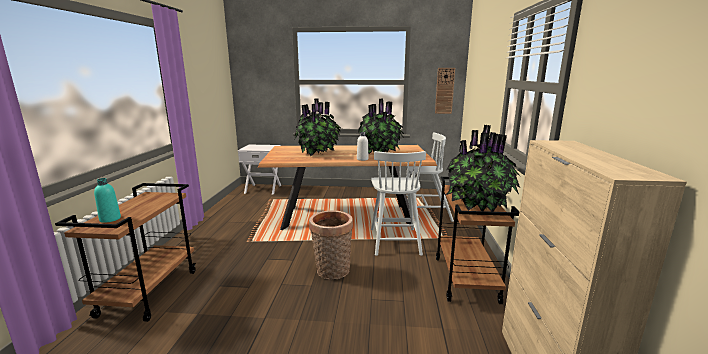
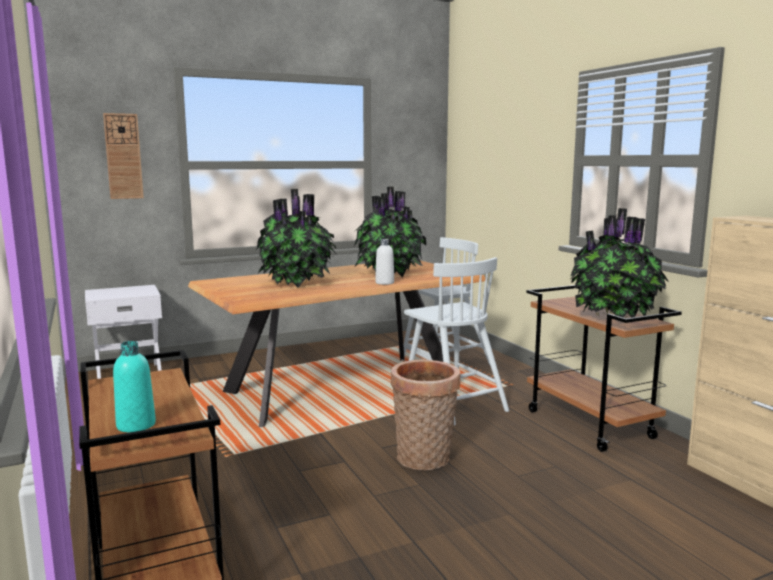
camera: 30 degrees left, 5 degrees down
(444, 91) = (421, 177): wall clock -> wall clock (123, 156)

